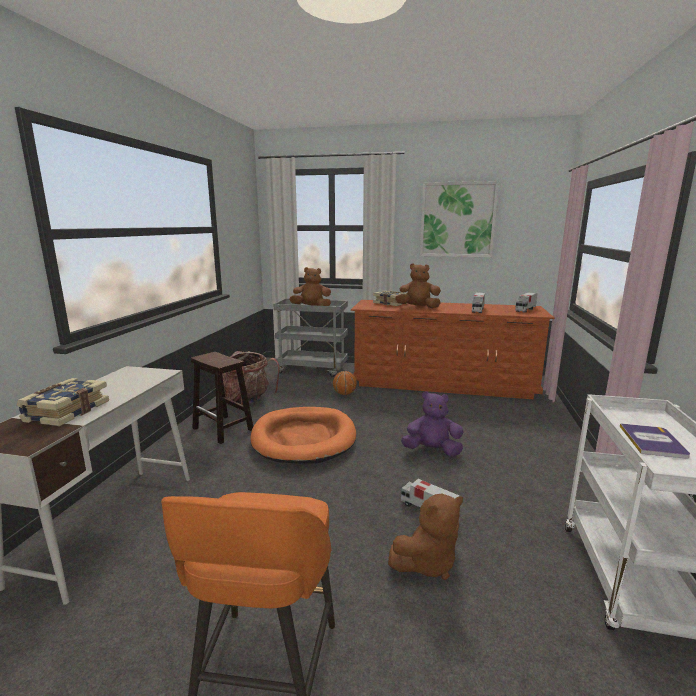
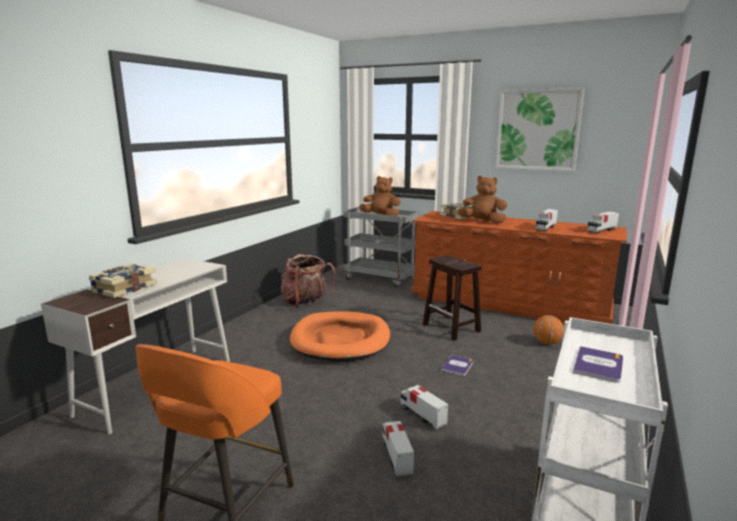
camera: 15 degrees right, 0 degrees up
(224, 429) = (274, 324): brown stool -> brown stool (452, 328)
(344, 394) = (400, 304): basketball -> basketball (547, 343)
(427, 562) = (396, 456): brown plush toy -> toy truck
(432, 451) = (457, 366): purple plush toy -> book

